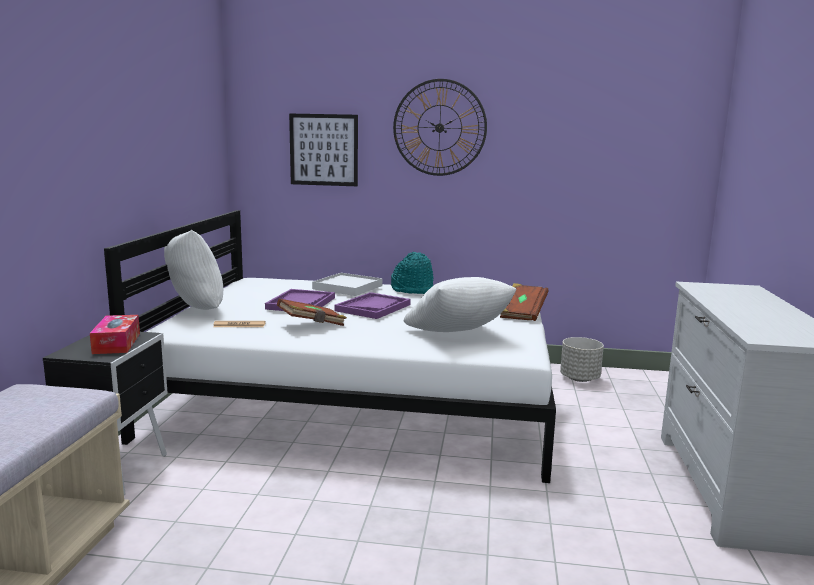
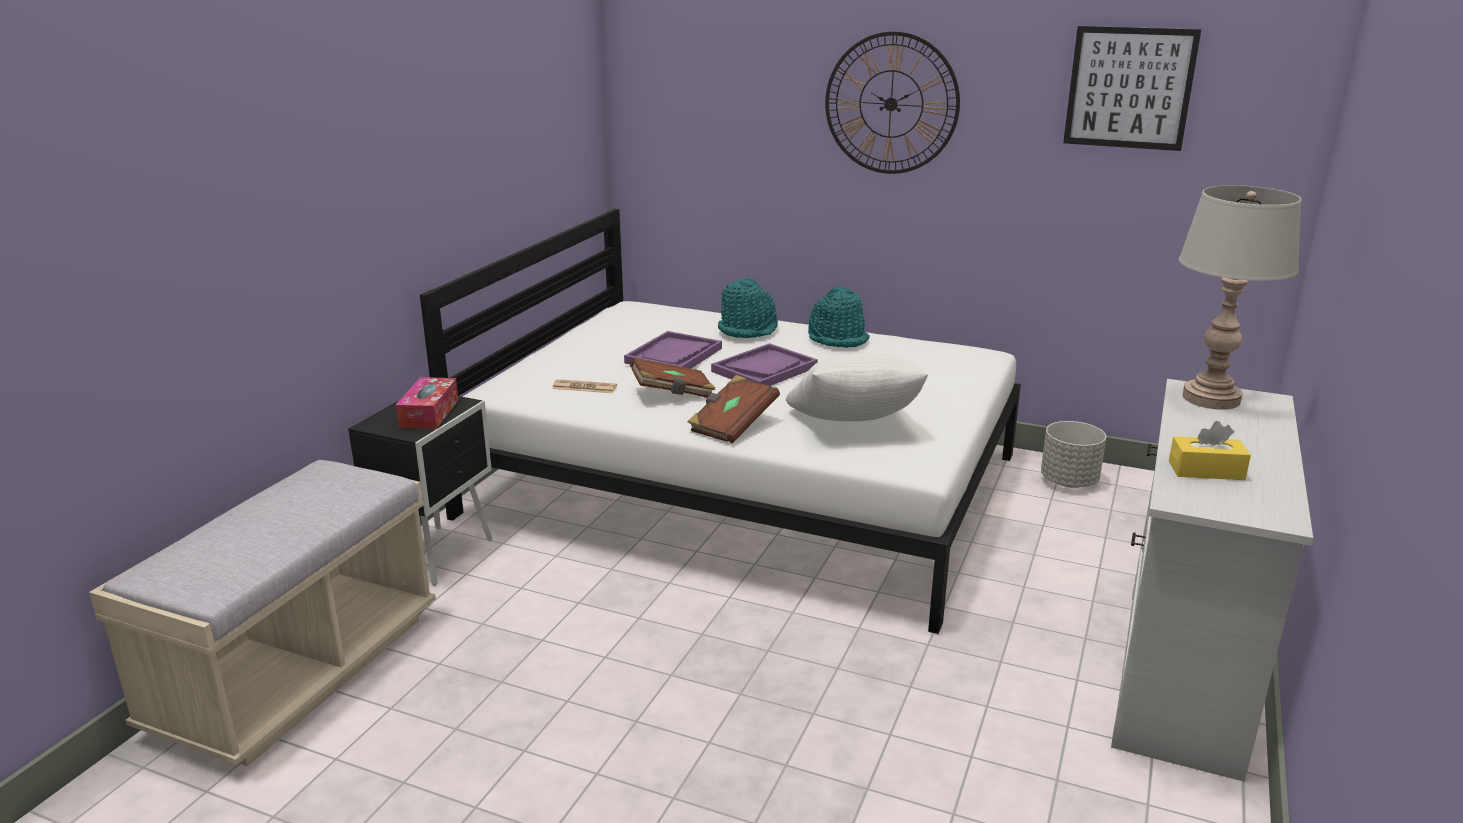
camera: 15 degrees right, 10 degrees up
(194, 310) = (540, 358): white pillow -> none
(324, 150) = (730, 129): picture -> picture (1129, 88)
(348, 287) = (748, 329): white tray -> turquoise hat
(522, 313) = (966, 394): brown book -> brown book (732, 425)
(714, 289) = (1211, 399): none -> grey table lamp
(757, 322) = (1206, 470): none -> yellow tissue box

